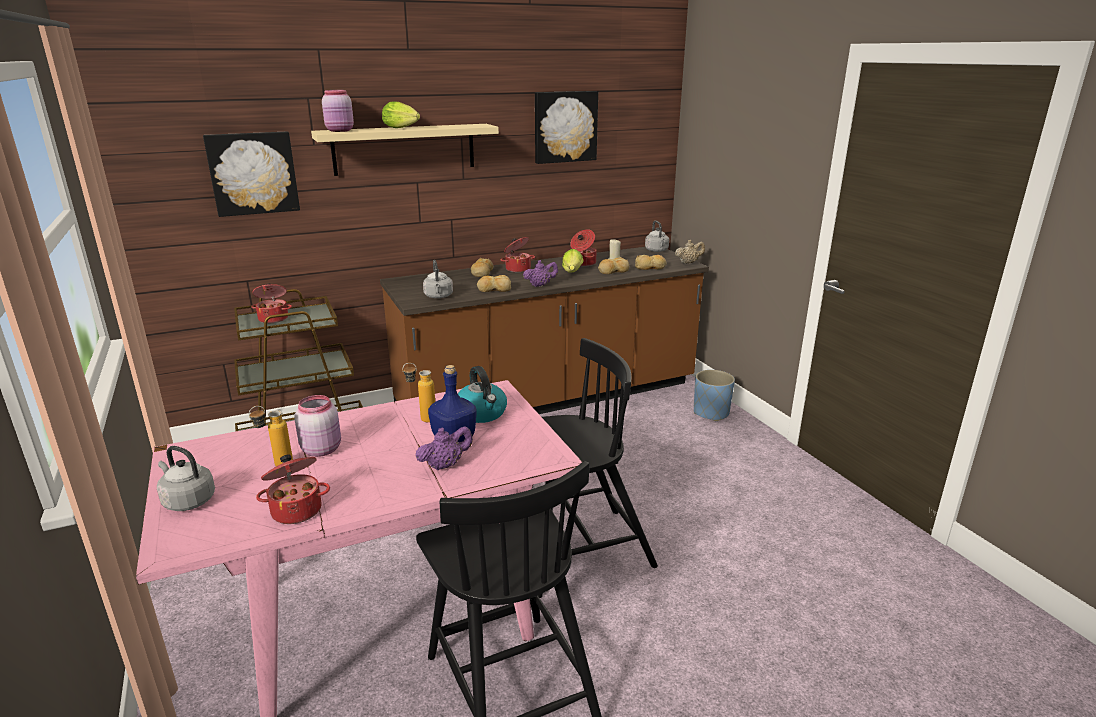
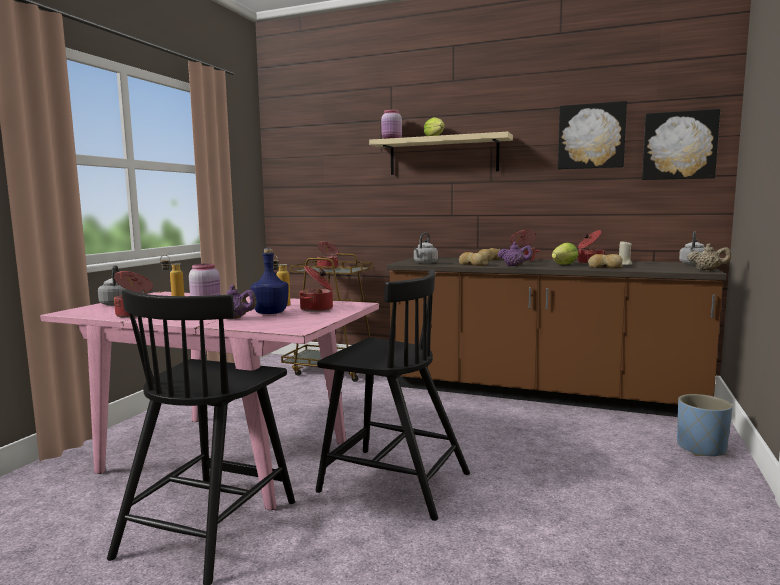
camera: 45 degrees right, 15 degrees down
(253, 173) = (341, 171): picture -> picture (679, 146)
(482, 413) = (317, 309): kettle -> cooking pot
(650, 267) = (652, 269): bread -> none

